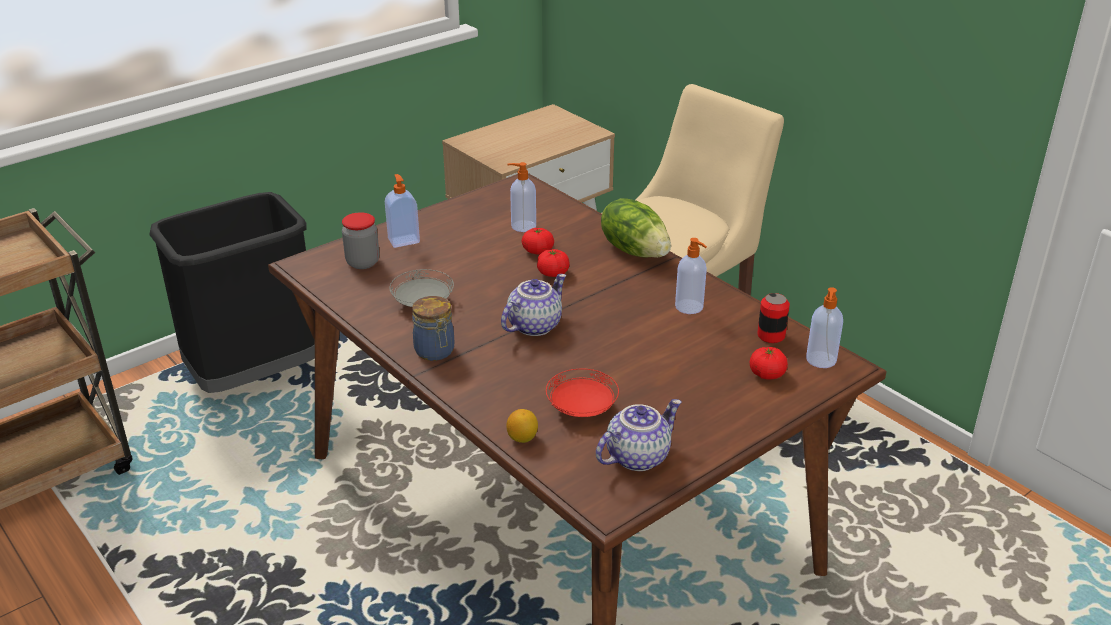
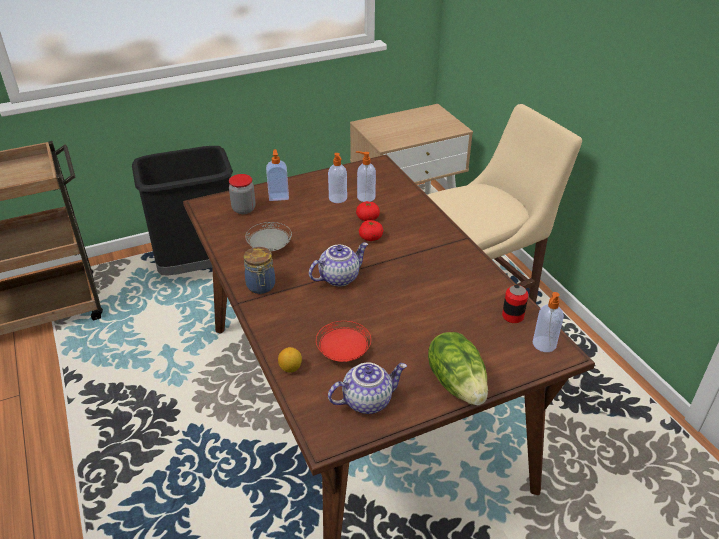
camera: 15 degrees right, 5 degrees up
(635, 250) = (438, 228): lettuce -> lettuce (457, 383)
(690, 307) = (459, 282): soap dispenser -> soap dispenser (338, 199)
(767, 374) = (496, 349): tomato -> none

